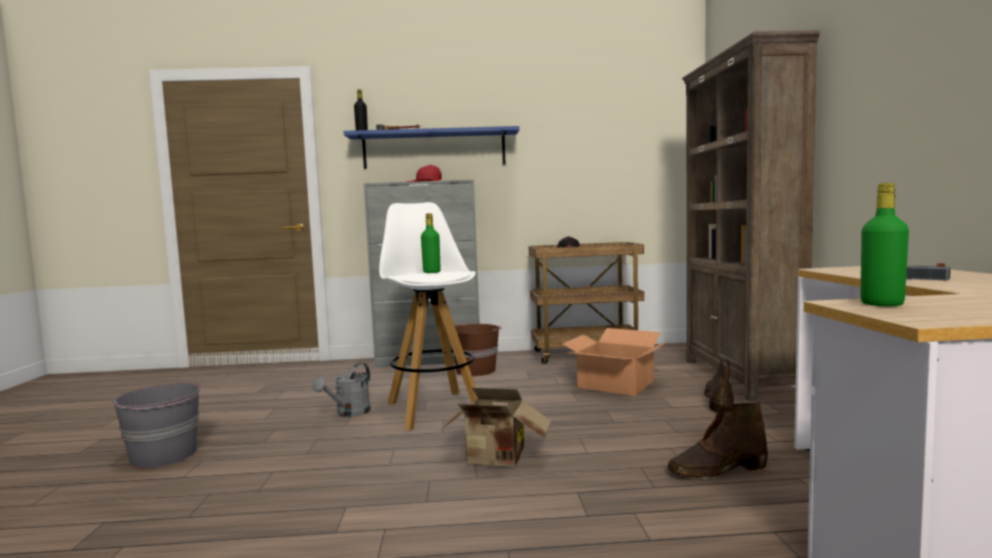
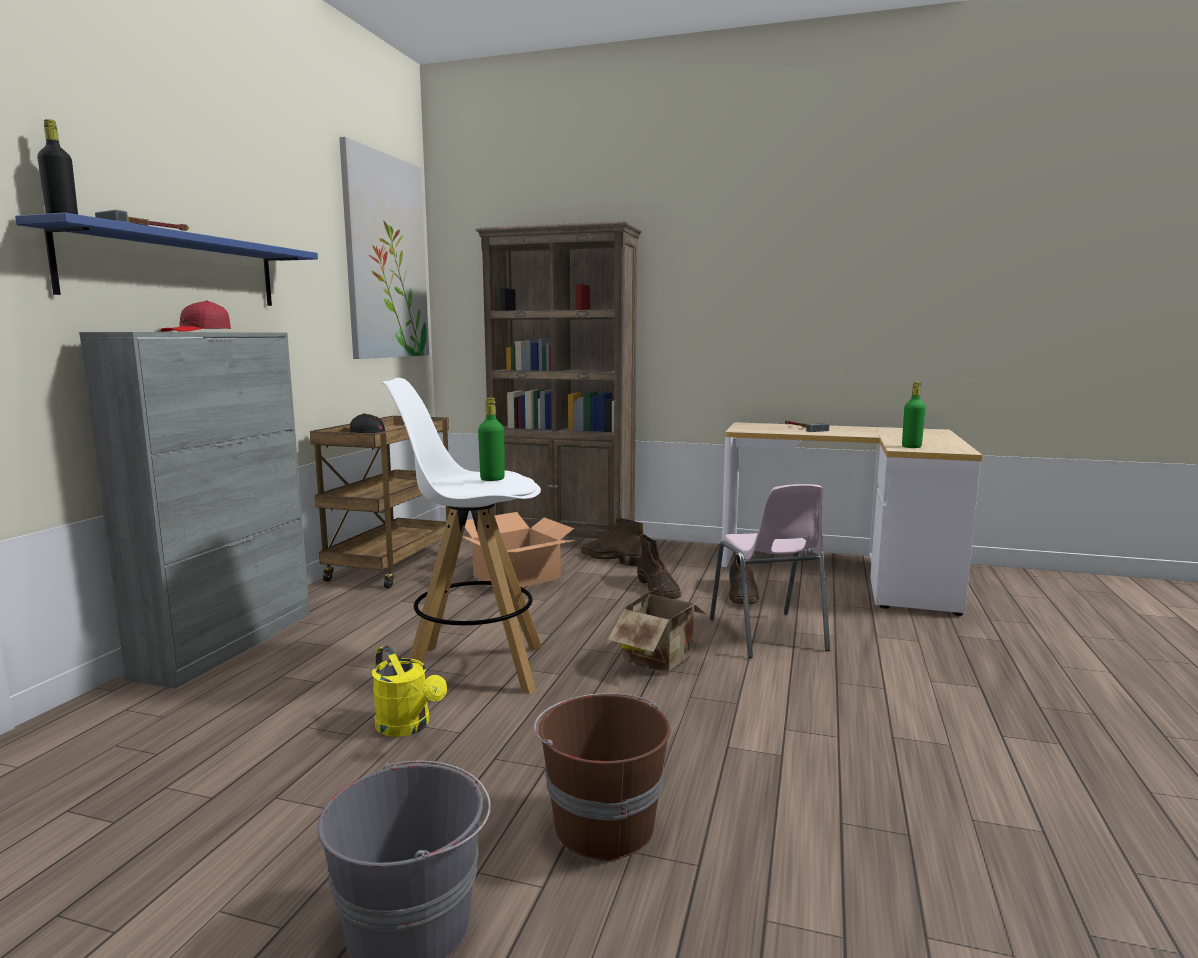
camera: 70 degrees left, 5 degrees up
(349, 413) = (408, 727): grey watering can -> yellow watering can
(476, 370) = (346, 624): brown bucket -> brown bucket (602, 824)
(605, 497) = (767, 635): none -> pink chair
(638, 117) = (386, 258): none -> picture
(665, 432) = (658, 589): none -> brown boot

